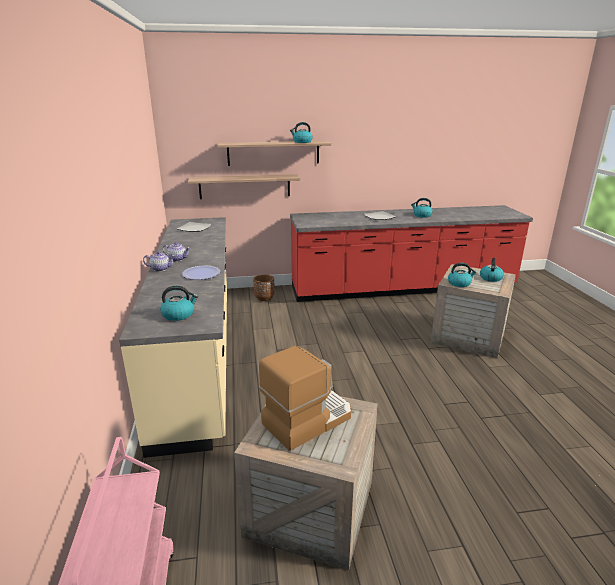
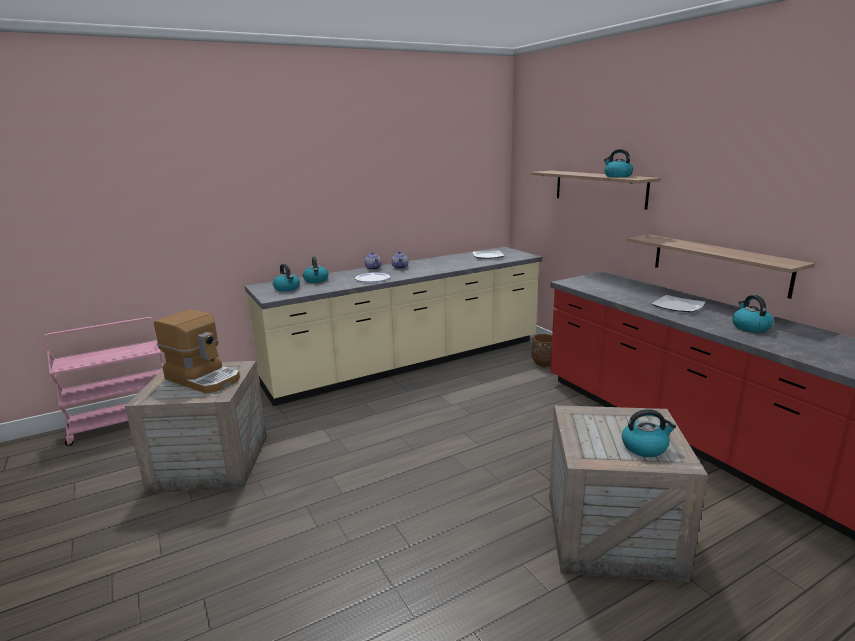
camera: 70 degrees right, 5 degrees down
(244, 186) = (568, 226): shelf -> shelf (718, 264)
(459, 283) = (581, 421): kettle -> kettle (316, 280)

